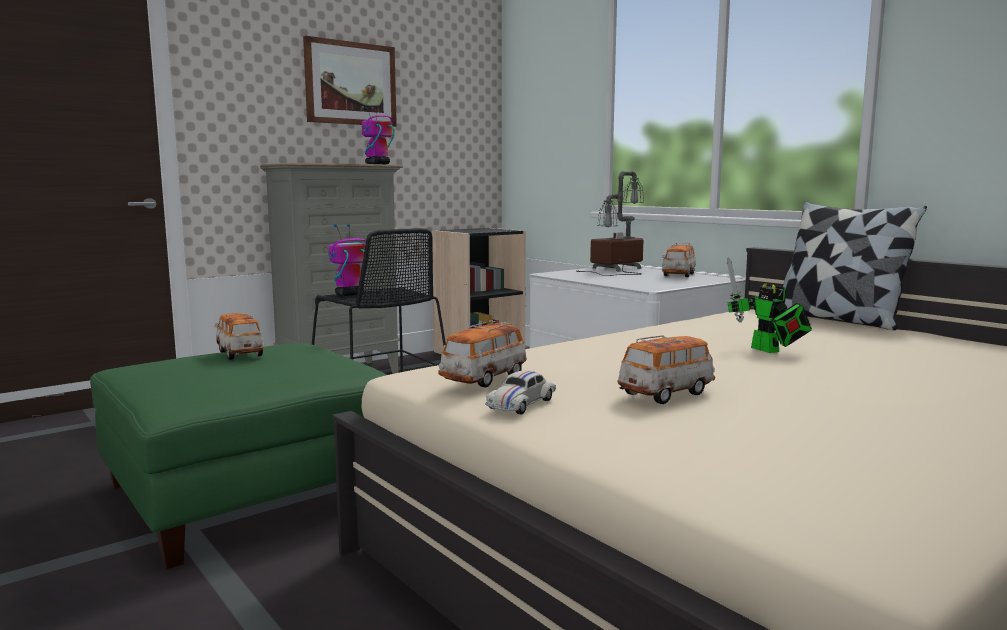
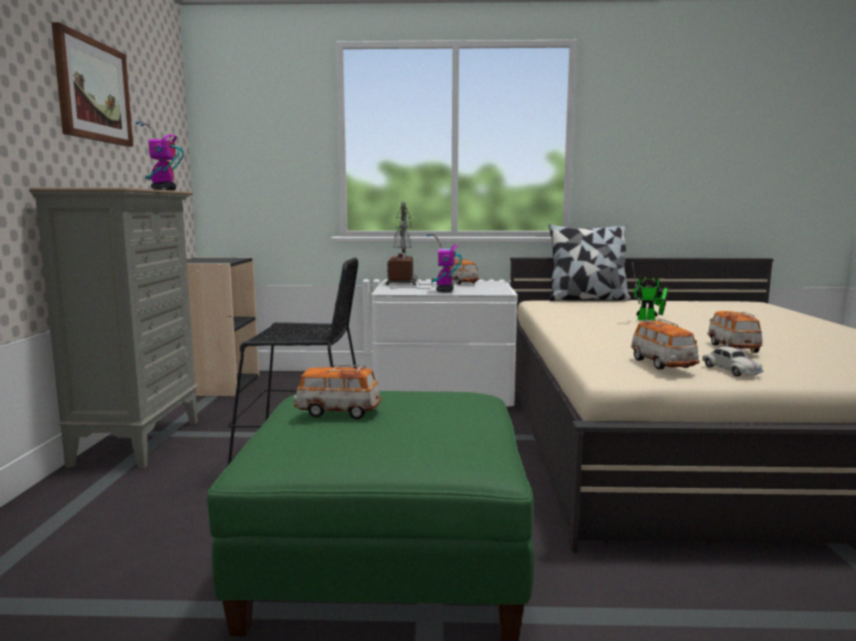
camera: 50 degrees left, 0 degrees up
(349, 295) = (276, 336): toy robot -> toy robot (445, 291)

